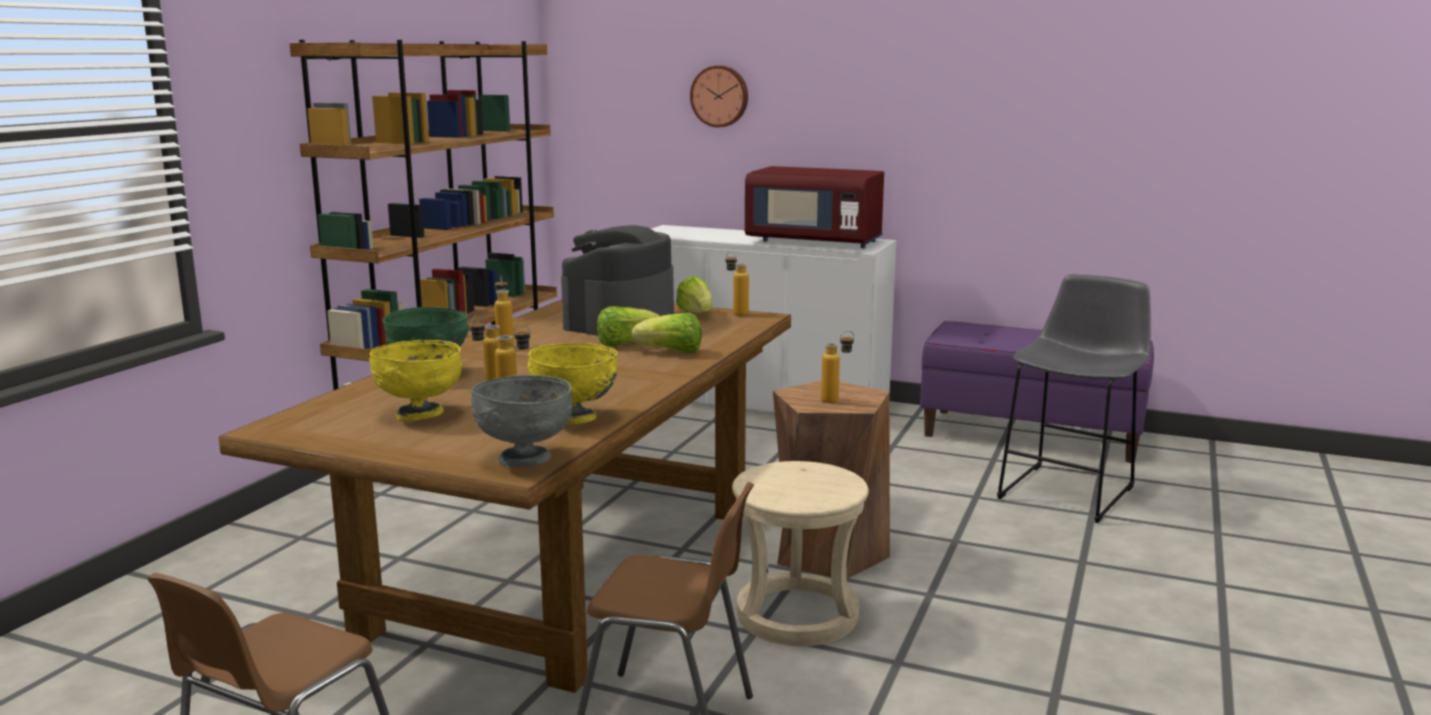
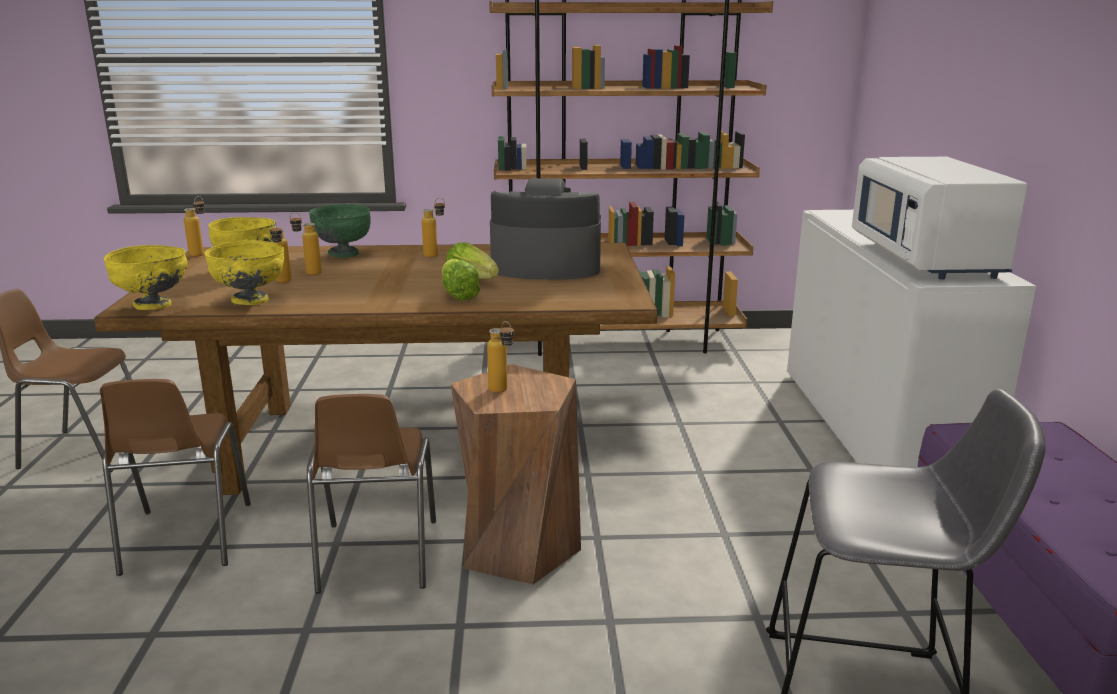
camera: 65 degrees right, 5 degrees up
(526, 459) = (153, 306): grey bowl -> yellow bowl
(696, 314) = (604, 282): lettuce -> none
(720, 96) = (951, 64): wall clock -> none
(736, 313) = (628, 292): bottle -> bottle (200, 253)
(797, 615) = (376, 558): beige stool -> brown chair
(814, 242) = (925, 259): red microwave -> white microwave

